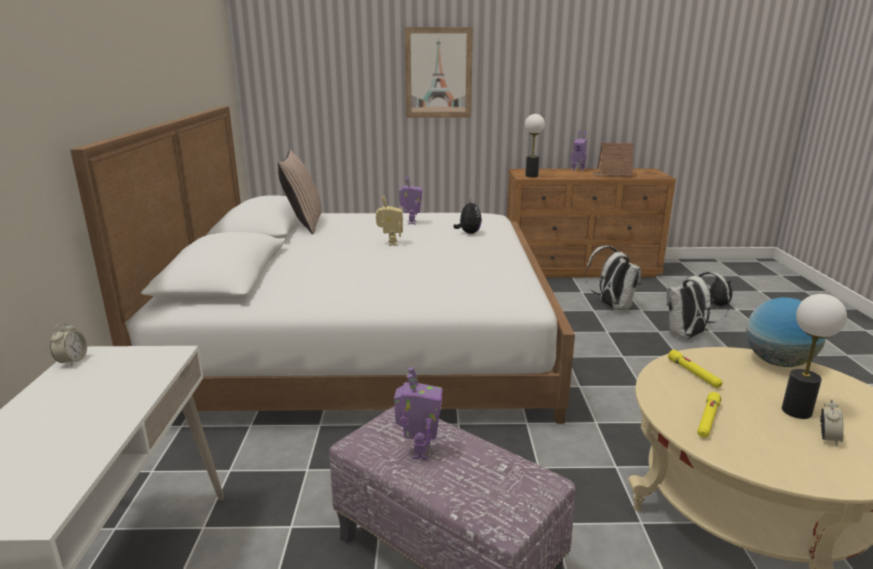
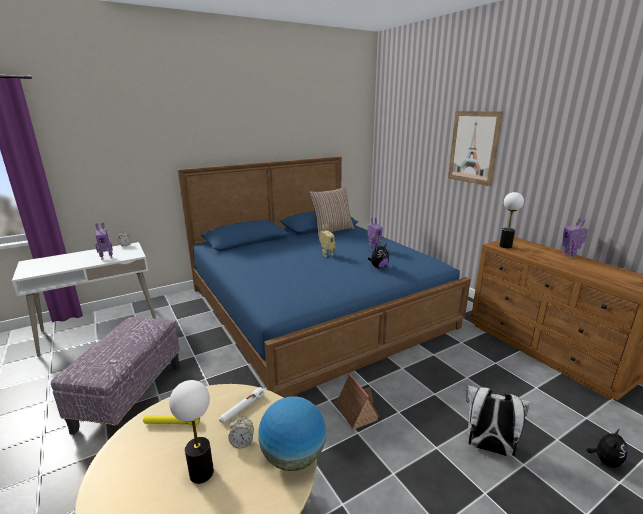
camera: 60 degrees right, 0 degrees up
(366, 338) = (315, 306): white bed -> blue bed
(419, 451) = (123, 335): toy robot -> toy robot (107, 257)
(611, 174) = (589, 270): toy house -> toy house (355, 411)
(612, 306) = (489, 385): white backpack -> none
(694, 374) = (242, 408): yellow flashlight -> white flashlight
(828, 438) = (160, 494): alarm clock -> alarm clock (242, 443)

